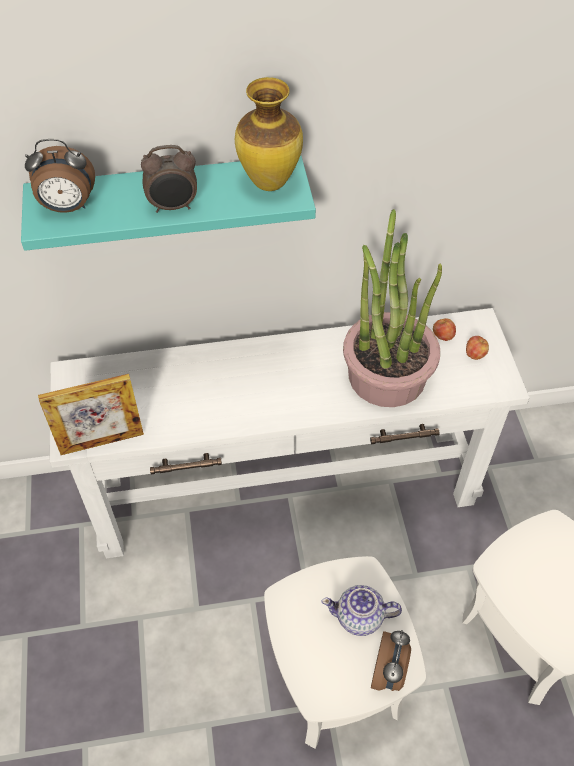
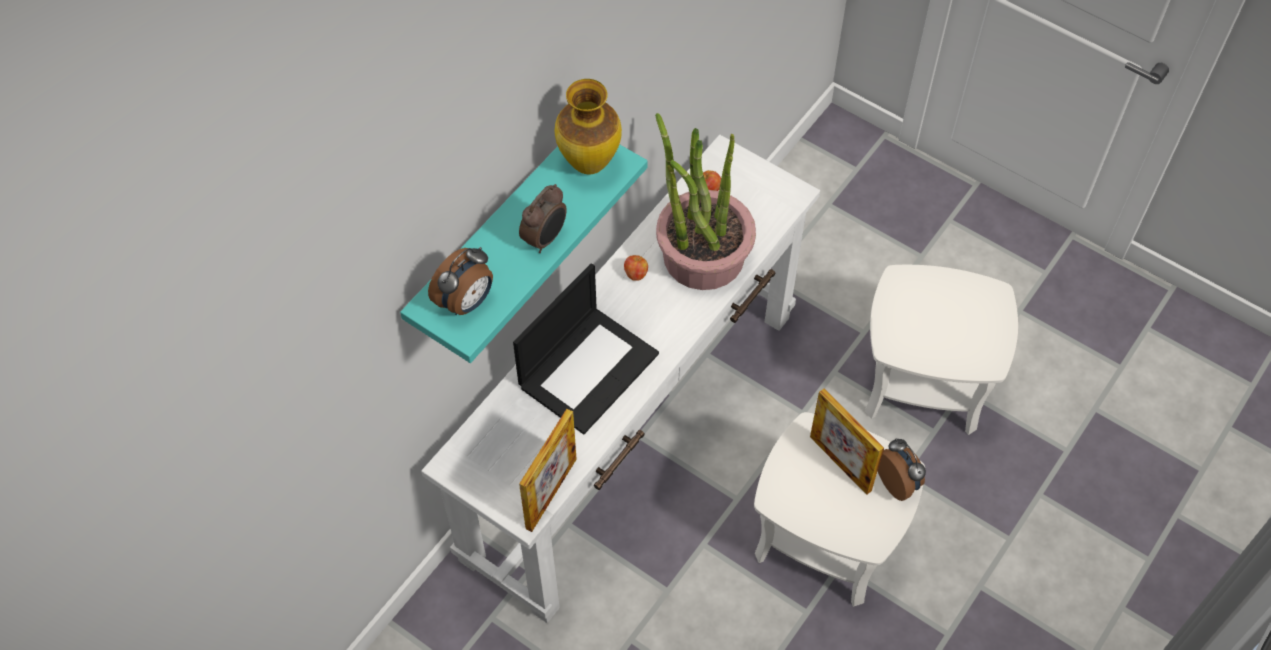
camera: 45 degrees left, 5 degrees up
(222, 385) = (588, 368): none -> laptop
(360, 617) = (840, 463): teapot -> picture frame
(475, 354) = (748, 185): apple -> apple (635, 274)

